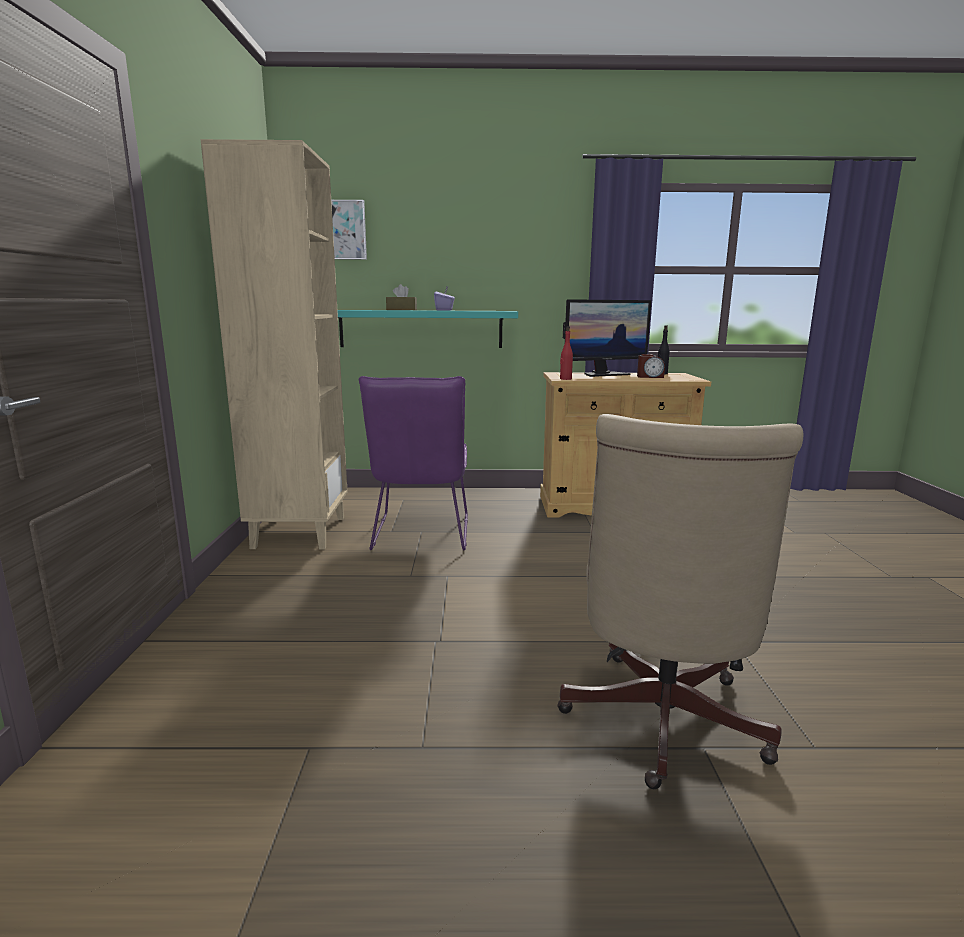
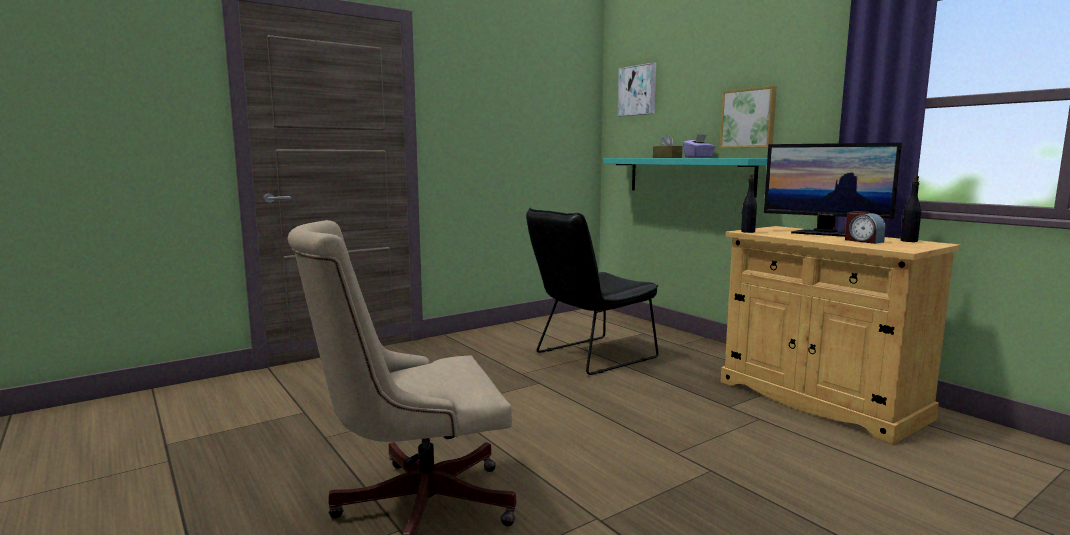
camera: 55 degrees right, 5 degrees down
(299, 532) = (531, 330): beige bookcase -> none
(420, 535) = (589, 357): purple chair -> black chair
(489, 272) = (749, 118): none -> picture
(565, 379) = (747, 231): red bottle -> black bottle

